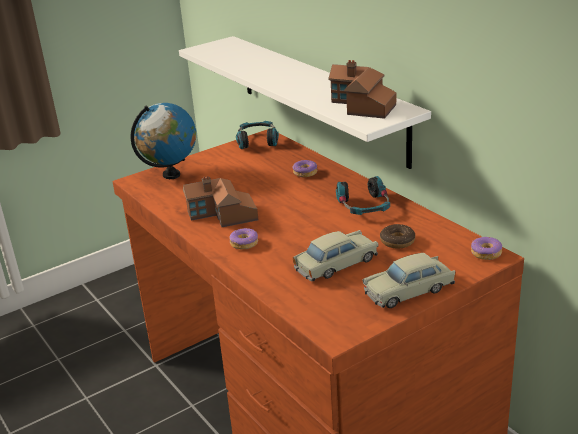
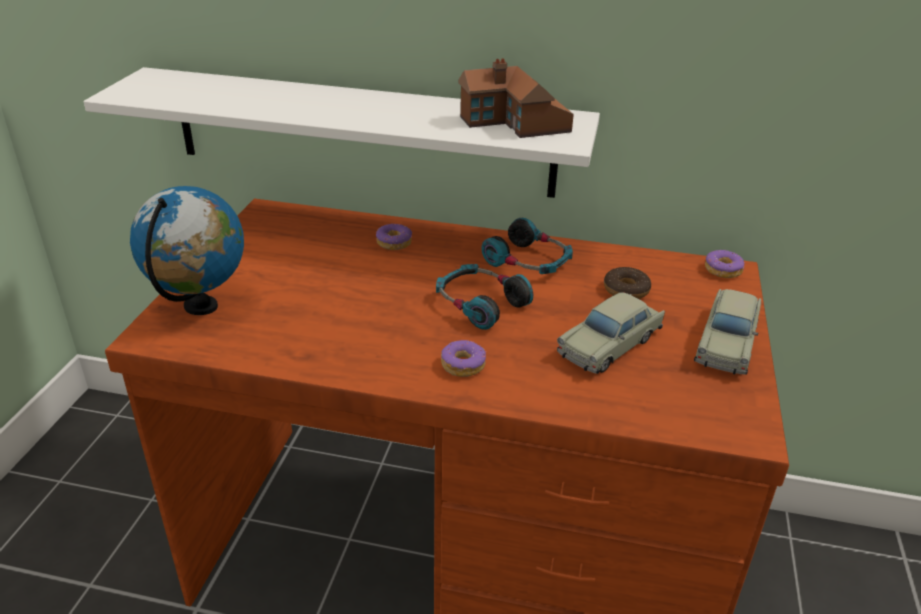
camera: 45 degrees left, 5 degrees up
(222, 215) = (371, 337): toy house -> none
(257, 140) = (262, 219): headphones -> headphones (480, 304)
(336, 264) = (610, 345): beige toy car -> beige toy car turned 150 degrees counterclockwise

